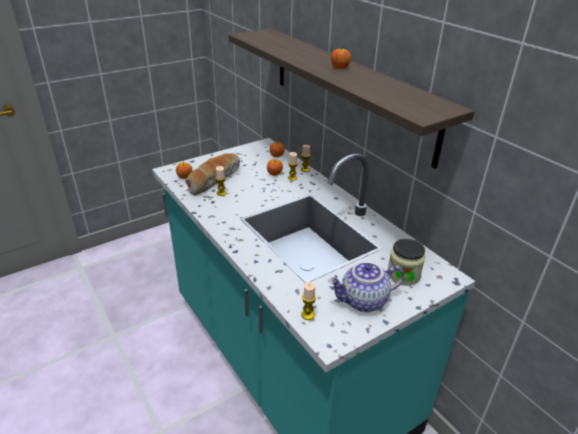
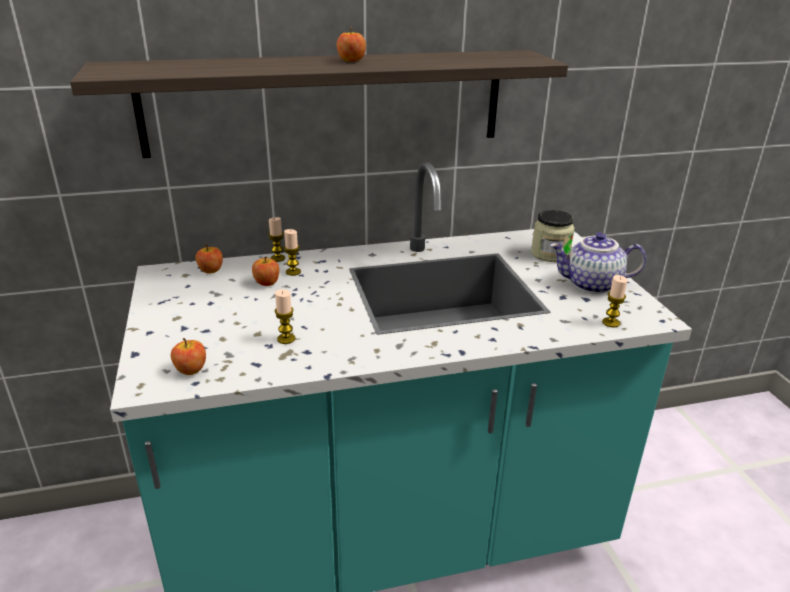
camera: 70 degrees left, 5 degrees down
(213, 179) = (231, 340): bread -> none
(363, 302) = (591, 285): teapot -> teapot turned 90 degrees clockwise

